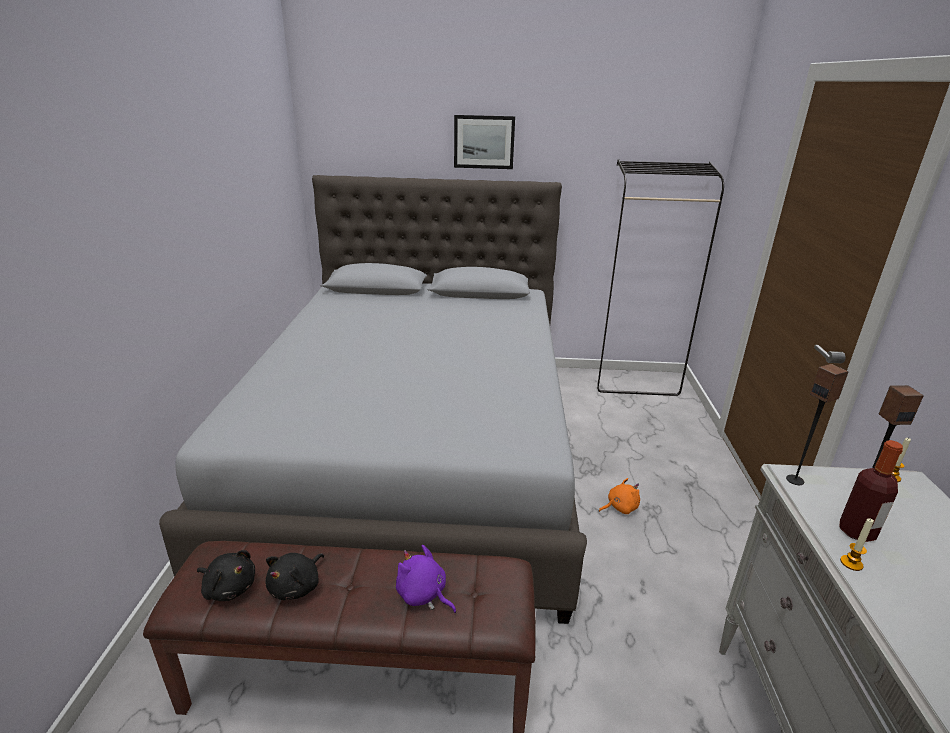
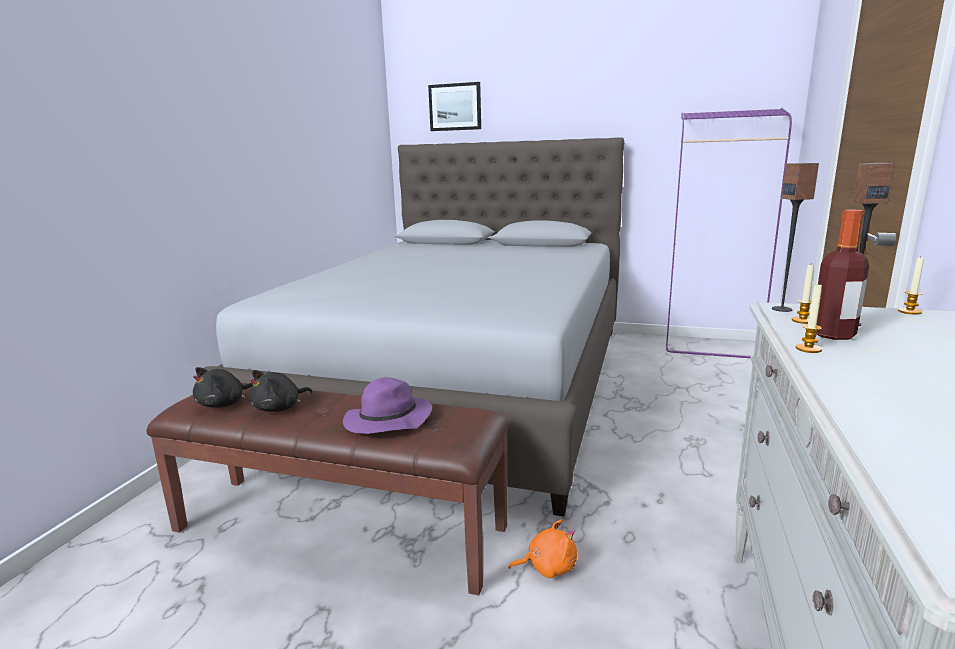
camera: 15 degrees right, 10 degrees down
(229, 587) = (224, 404): black plush toy -> black plush toy turned 90 degrees clockwise
(423, 595) = (387, 421): purple plush toy -> purple hat
(484, 142) = (550, 106): picture -> picture (455, 107)
(620, 507) = (658, 436): orange plush toy -> orange plush toy (548, 567)
(634, 383) = (711, 347): black clothes rack -> purple clothes rack
(821, 504) = (802, 321): none -> candle

